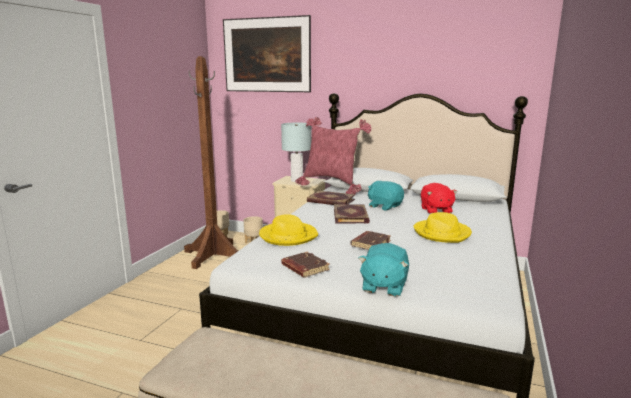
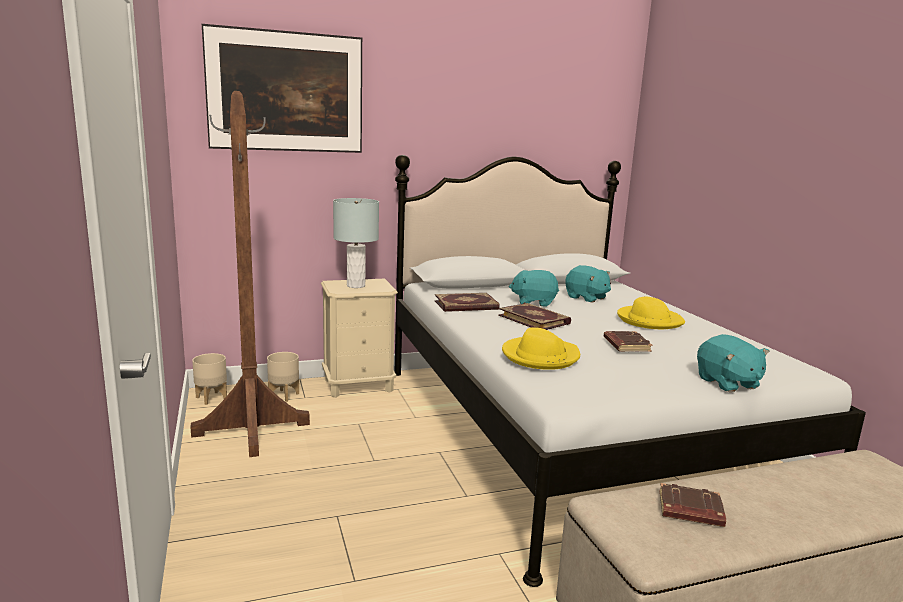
camera: 40 degrees left, 0 degrees up
(304, 268) = (636, 386): brown book -> brown book (689, 510)
(332, 189) = (430, 290): red pillow -> none
(436, 210) = (586, 298): red plush toy -> turquoise plush toy

